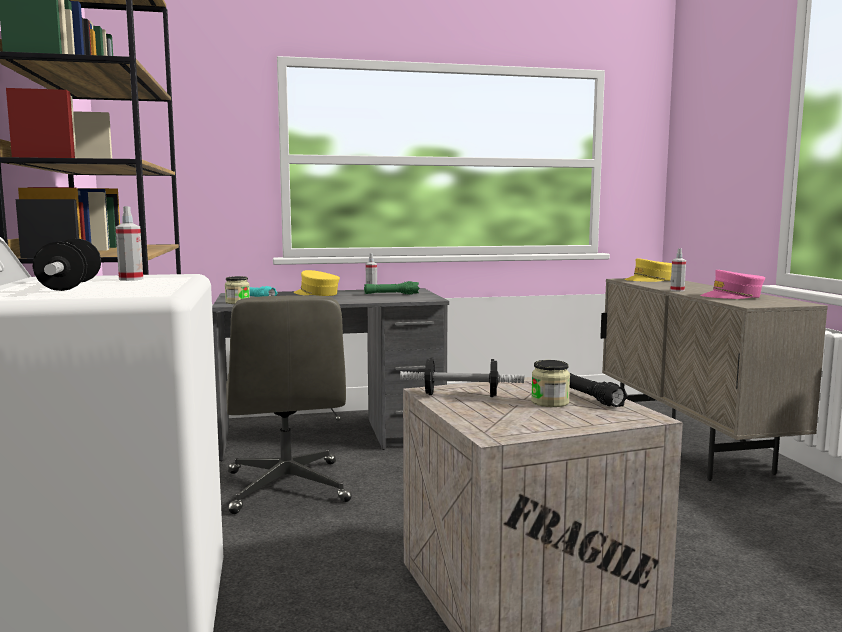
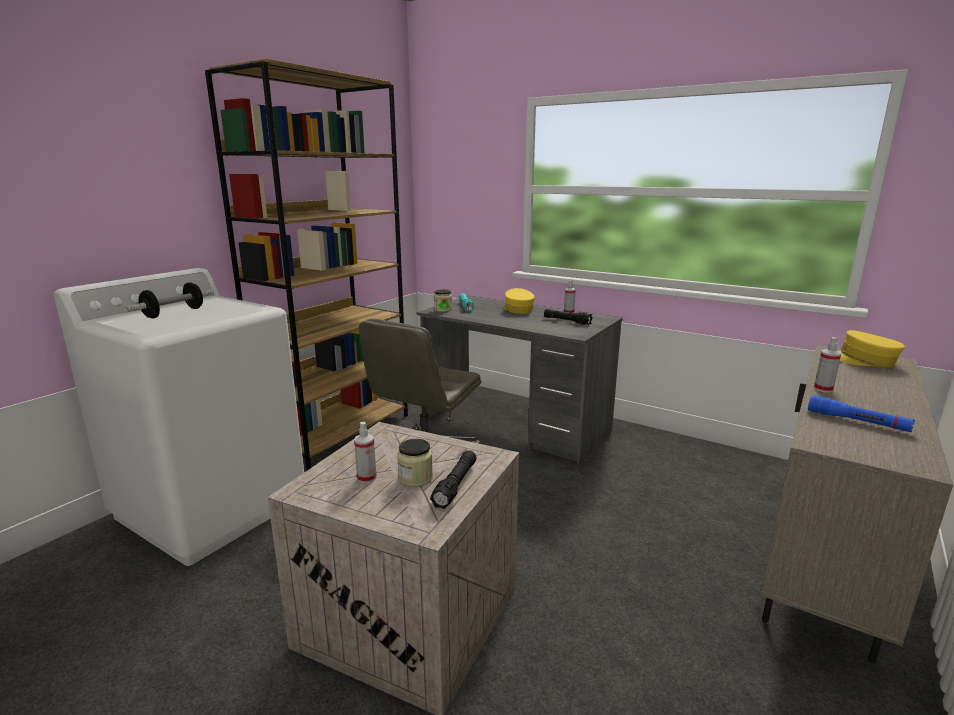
camera: 45 degrees right, 10 degrees up
(131, 279) = (223, 309): spray bottle -> spray bottle (366, 478)
(391, 294) = (567, 321): green flashlight -> black flashlight
(461, 395) = (387, 444): dumbbell -> none
(732, 296) = (857, 421): pink cap -> blue flashlight

